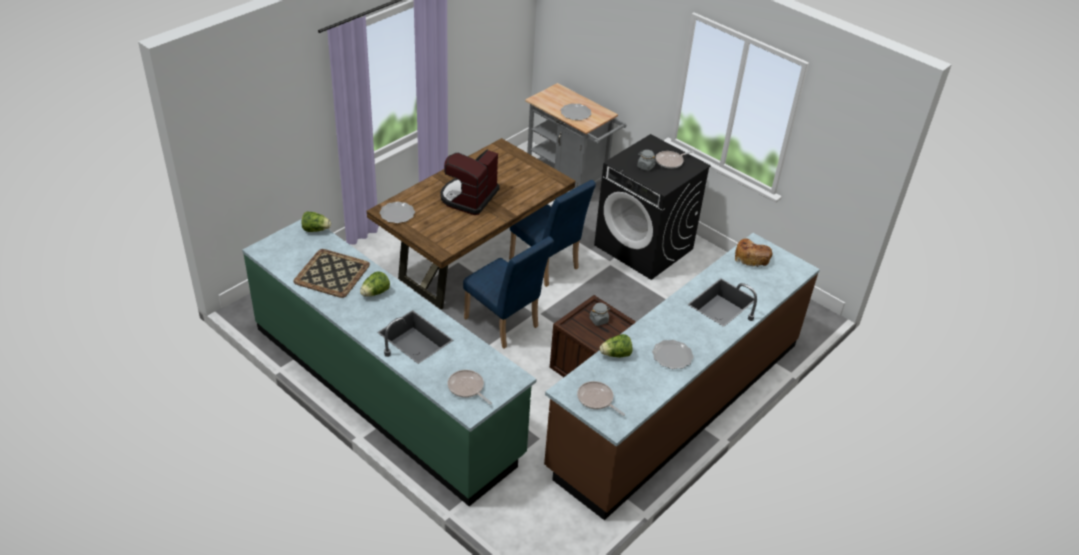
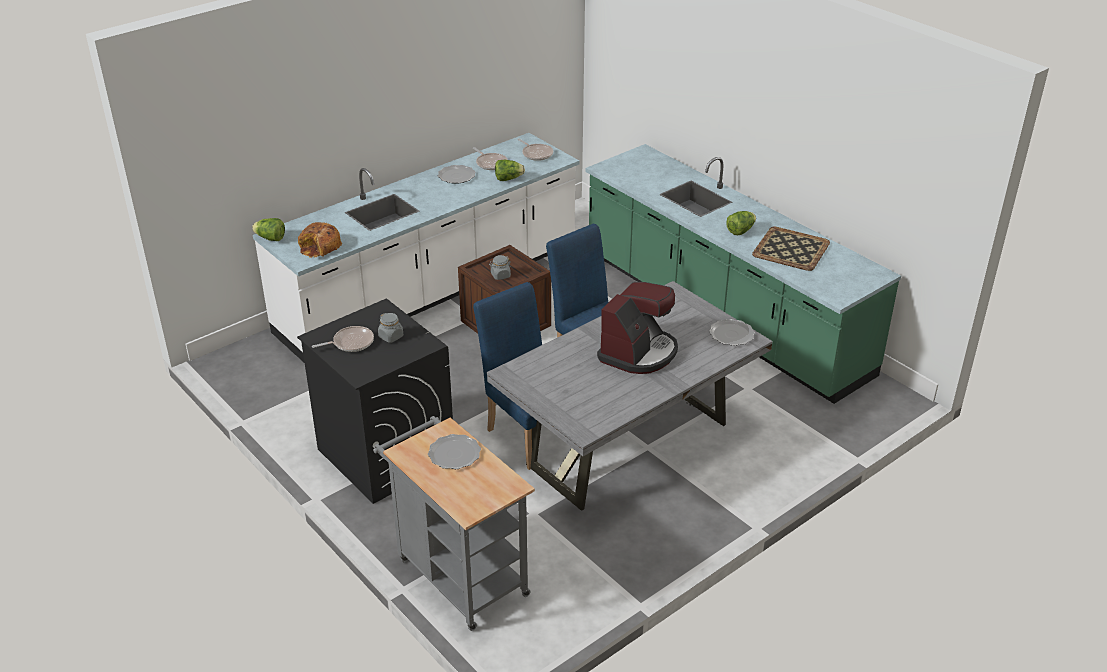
camera: 170 degrees left, 5 degrees down
(316, 230) = (824, 292): lettuce -> lettuce (270, 238)
(467, 388) = (646, 164): frying pan -> frying pan (490, 163)
(472, 262) = (628, 444): brown dining table -> grey dining table
(676, 404) = (431, 290): brown counter -> white counter

